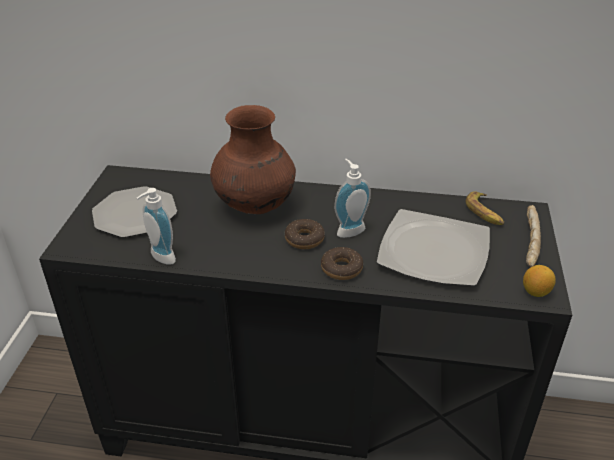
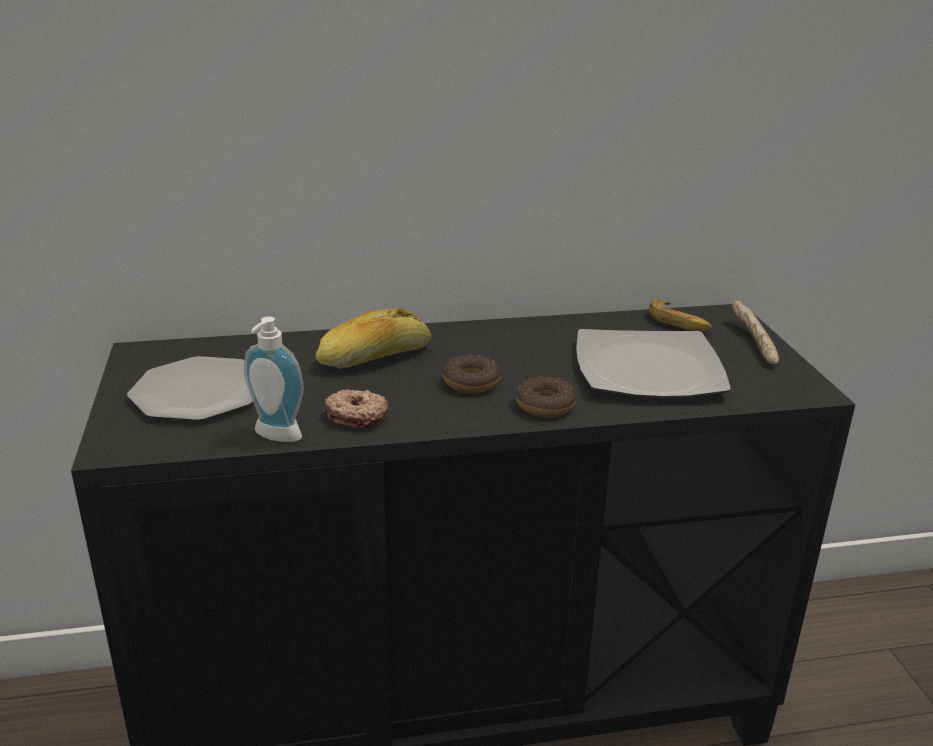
camera: 20 degrees left, 10 degrees down
(217, 252) = (357, 416): none -> donut
(254, 206) = (375, 357): brown vase -> bread
(349, 229) = (523, 363): soap dispenser -> none
(535, 292) = (798, 389): lemon -> none

